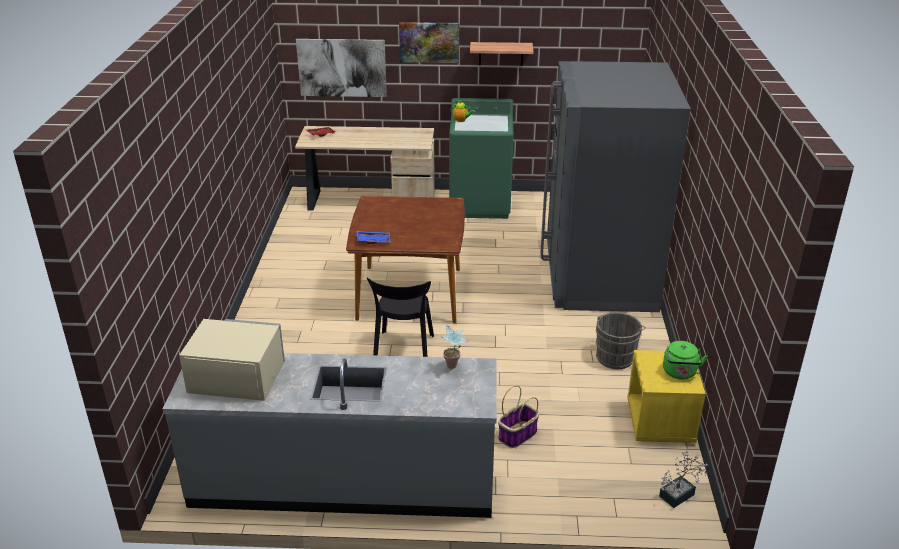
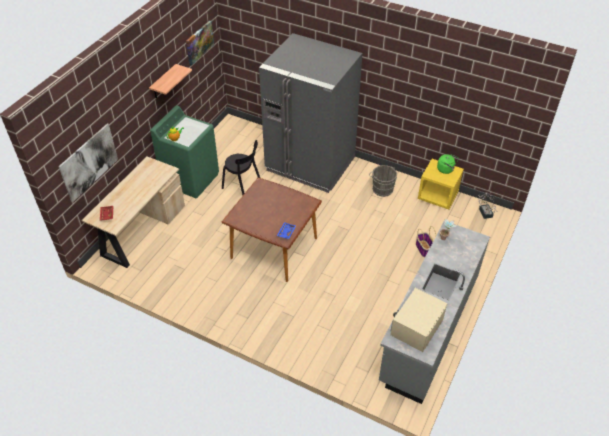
camera: 65 degrees left, 15 degrees up
(403, 350) = (330, 269): black chair -> black chair (243, 185)
(429, 42) = (129, 104): picture -> picture (199, 42)

